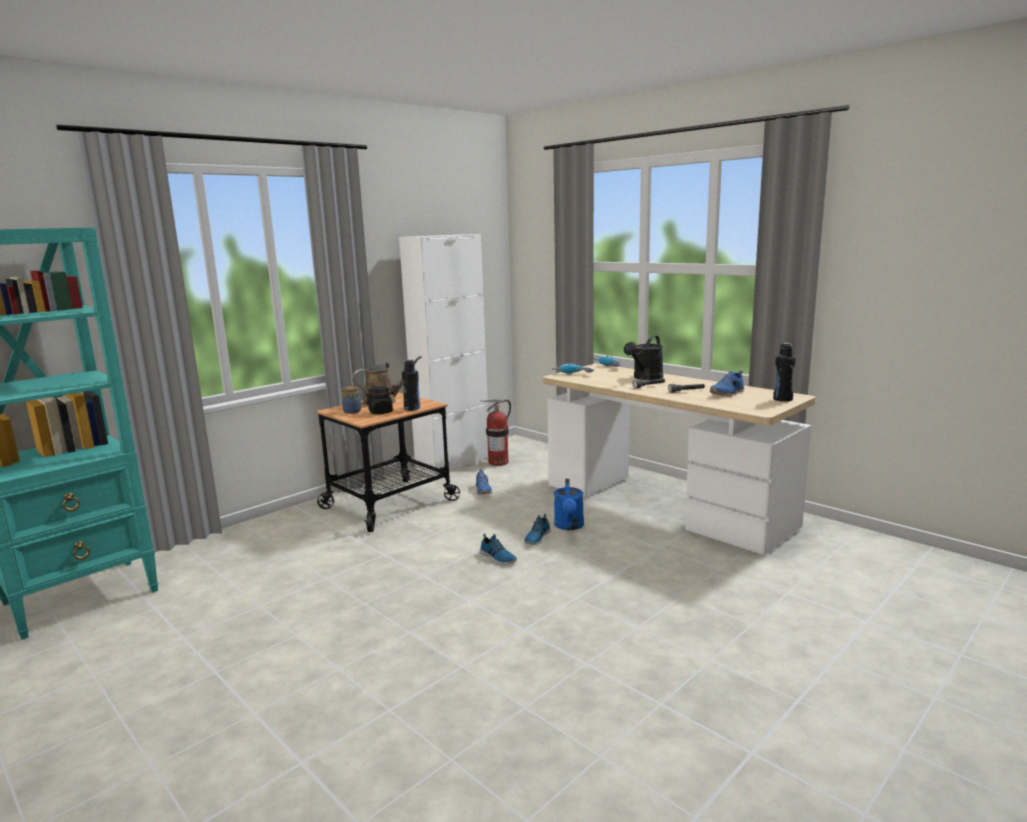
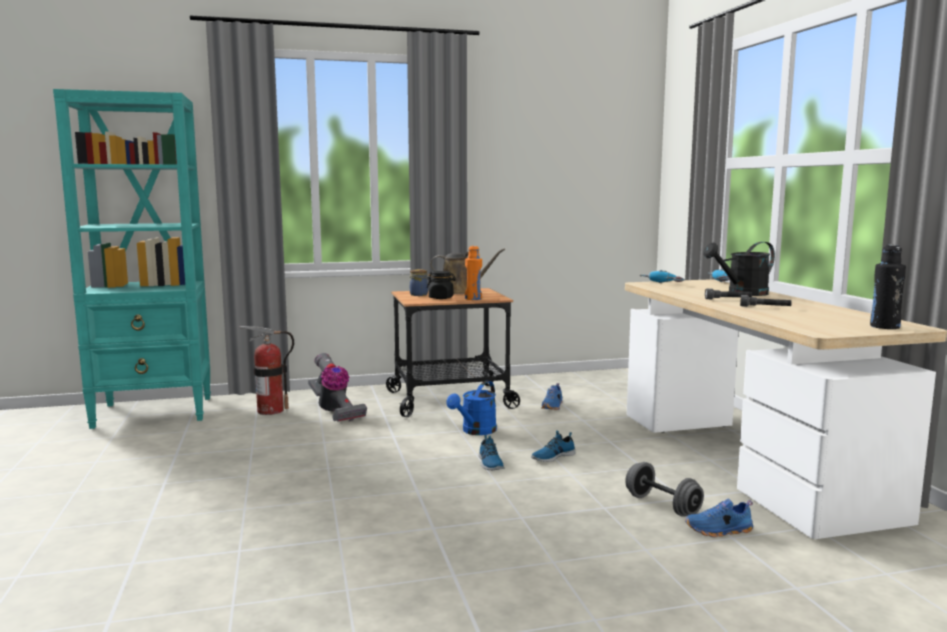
camera: 30 degrees right, 5 degrees down
(293, 543) = (334, 411): none -> vacuum cleaner
(412, 408) = (473, 299): black bottle -> orange bottle
(453, 463) = (553, 379): white cabinet -> none
(498, 462) = (600, 386): fire extinguisher -> fire extinguisher (270, 410)
(569, 526) = (601, 455): blue watering can -> blue watering can (475, 431)
(654, 557) = (662, 505): none -> grey dumbbell
(728, 393) = (817, 314): blue shoe -> blue shoe (719, 531)

